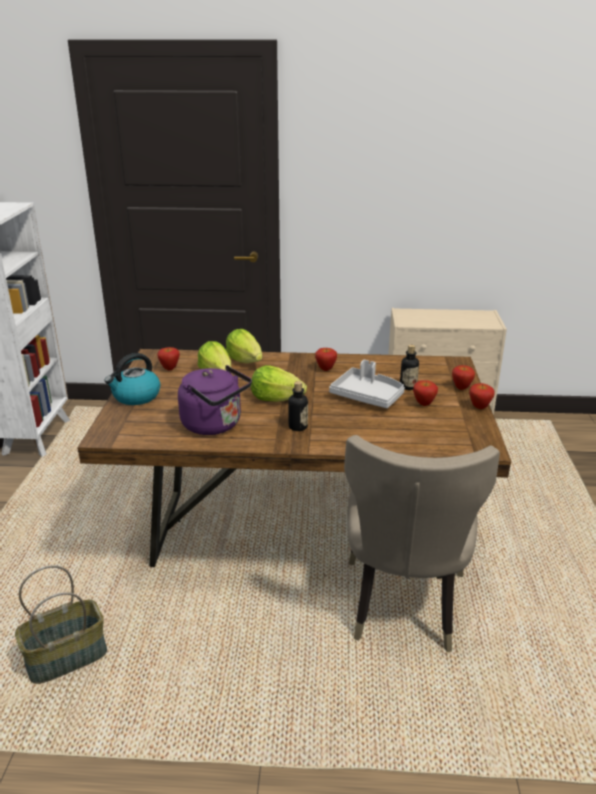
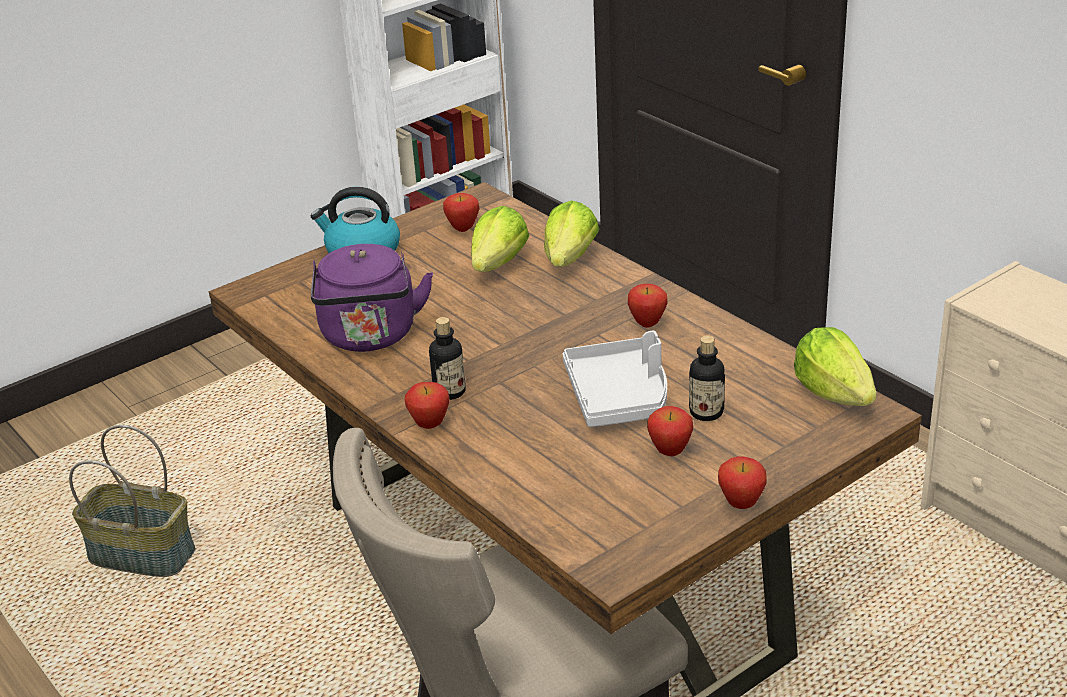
camera: 50 degrees right, 5 degrees up
(276, 399) = (499, 337): lettuce -> lettuce (834, 393)
(461, 388) = (782, 459): apple -> apple (430, 425)

